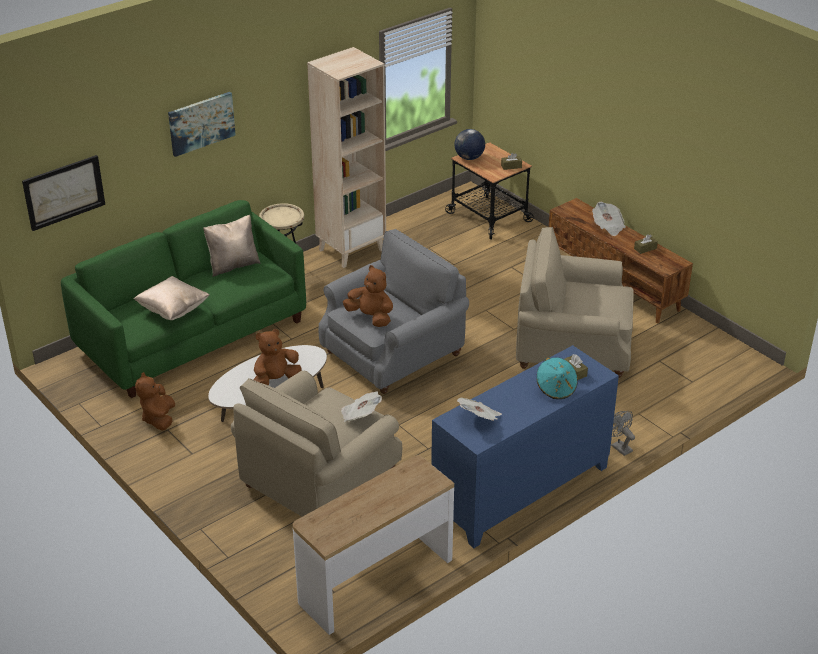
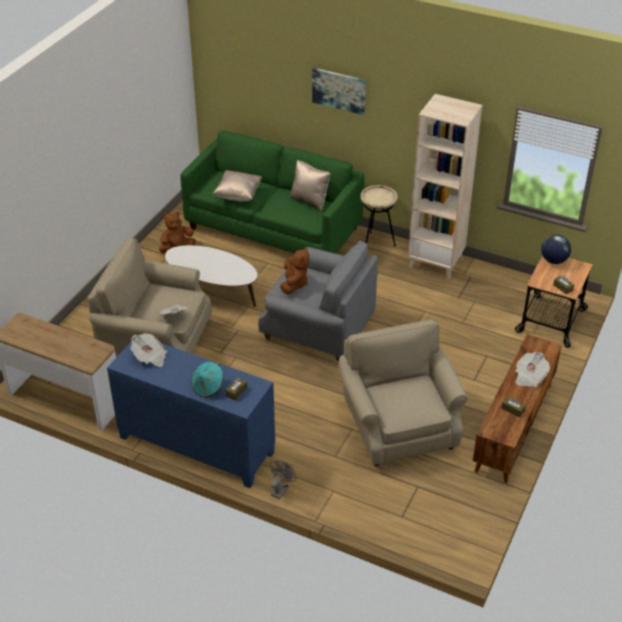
camera: 65 degrees right, 5 degrees up
(64, 192) = (231, 79): picture -> none
(276, 380) = (206, 270): brown plush toy -> none

